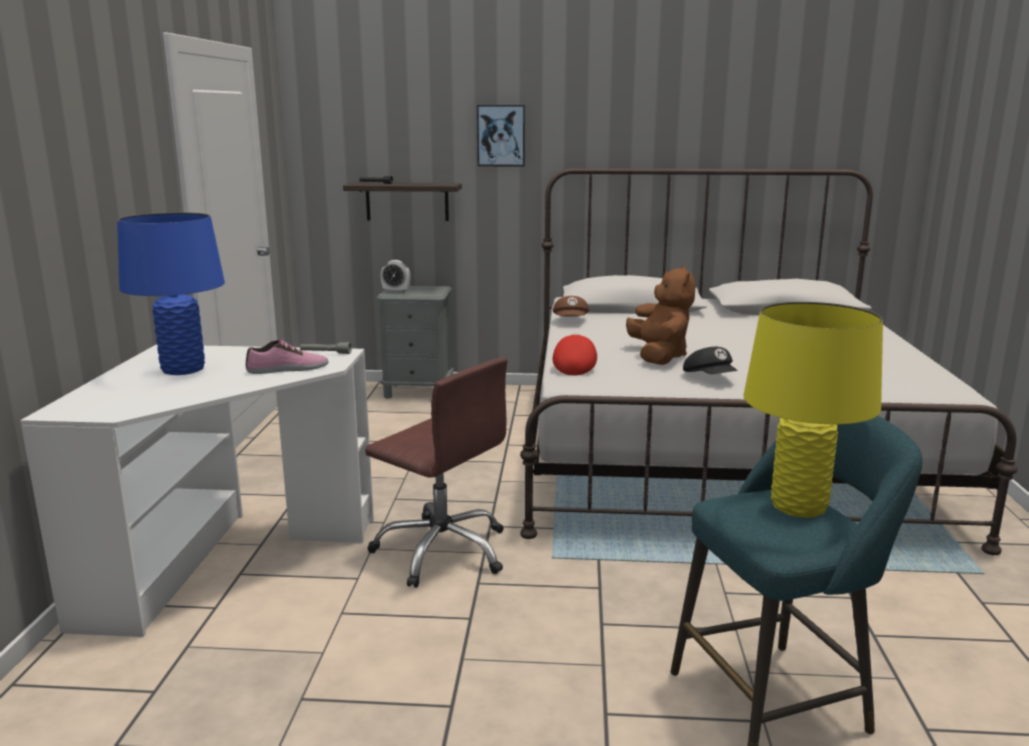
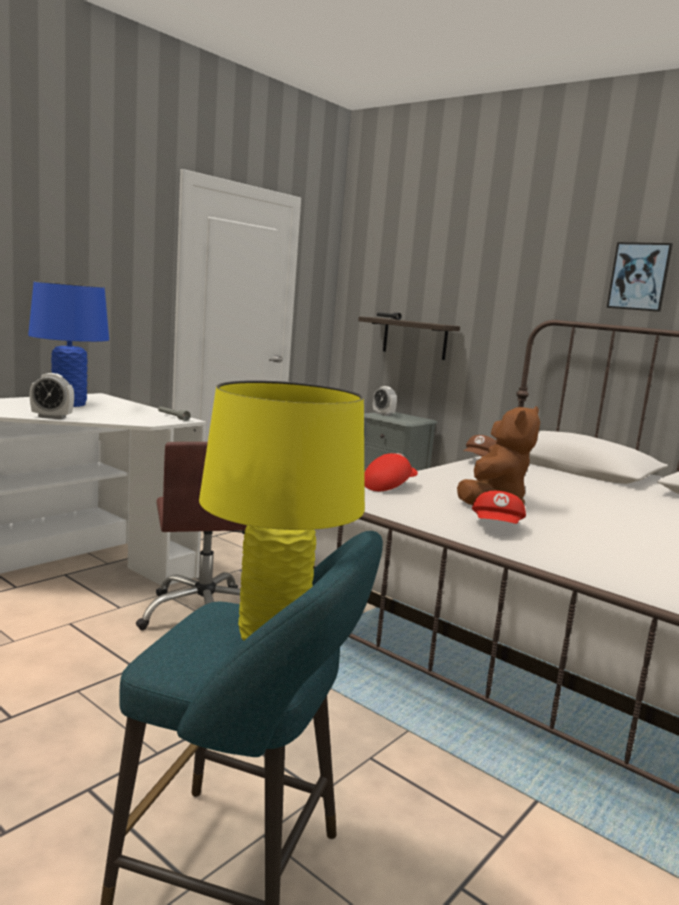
camera: 35 degrees right, 5 degrees down
(228, 390) = (52, 417): none -> alarm clock
(288, 369) = (121, 418): shoe -> none
(501, 135) = (499, 284): picture -> picture (639, 276)
(710, 378) = (497, 527): black cap -> red cap

